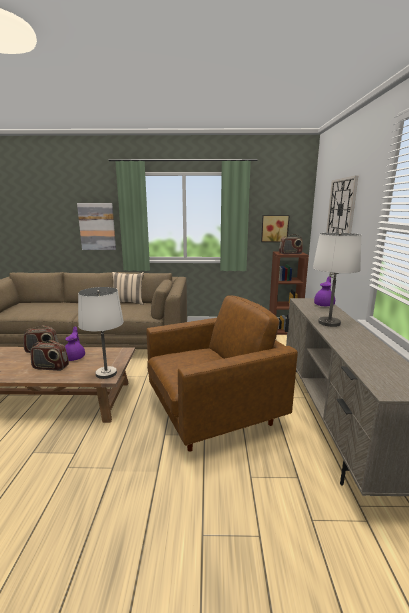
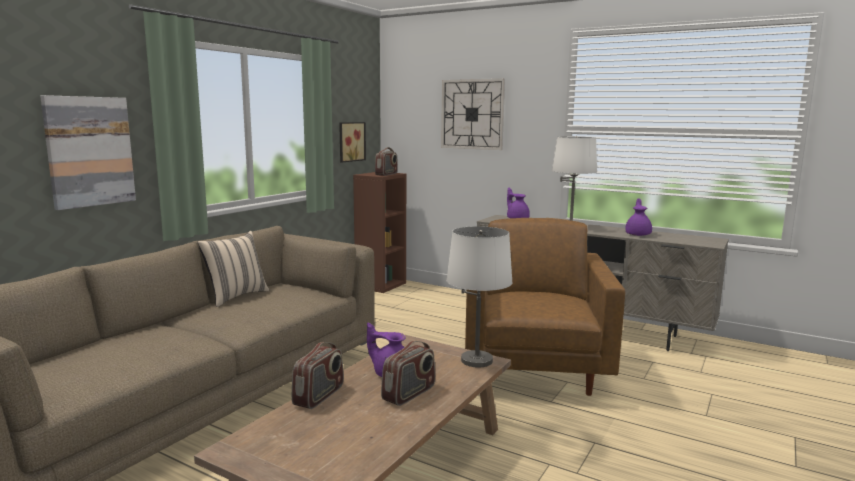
camera: 60 degrees left, 5 degrees down
(359, 349) = (638, 234): none -> purple teapot

